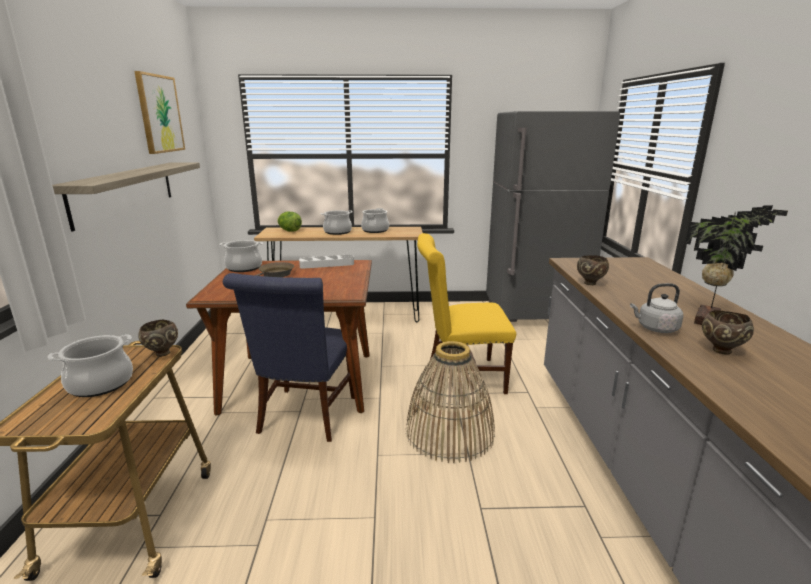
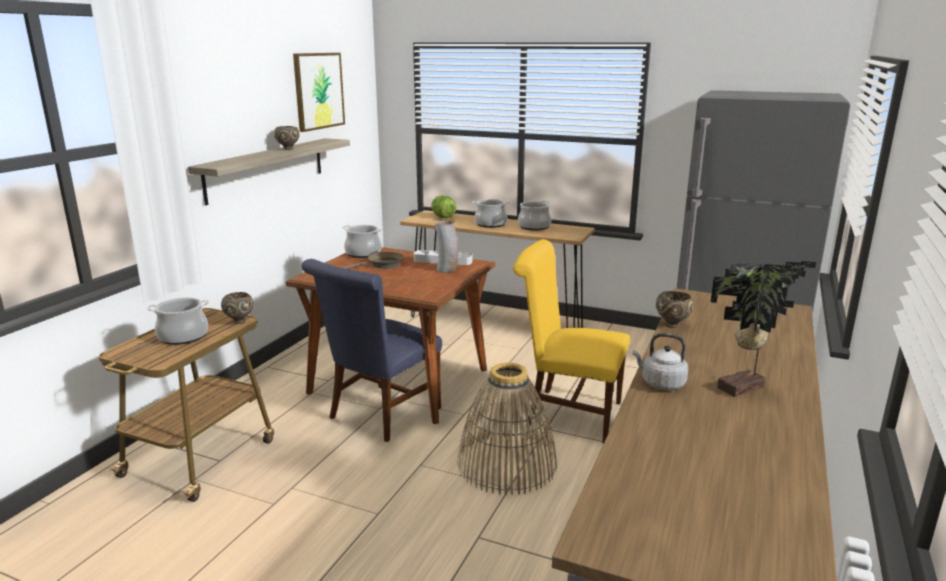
camera: 25 degrees right, 0 degrees up
(339, 271) = (447, 270): none -> vase
(720, 351) = (693, 418): brown bowl -> brown bowl (287, 149)

